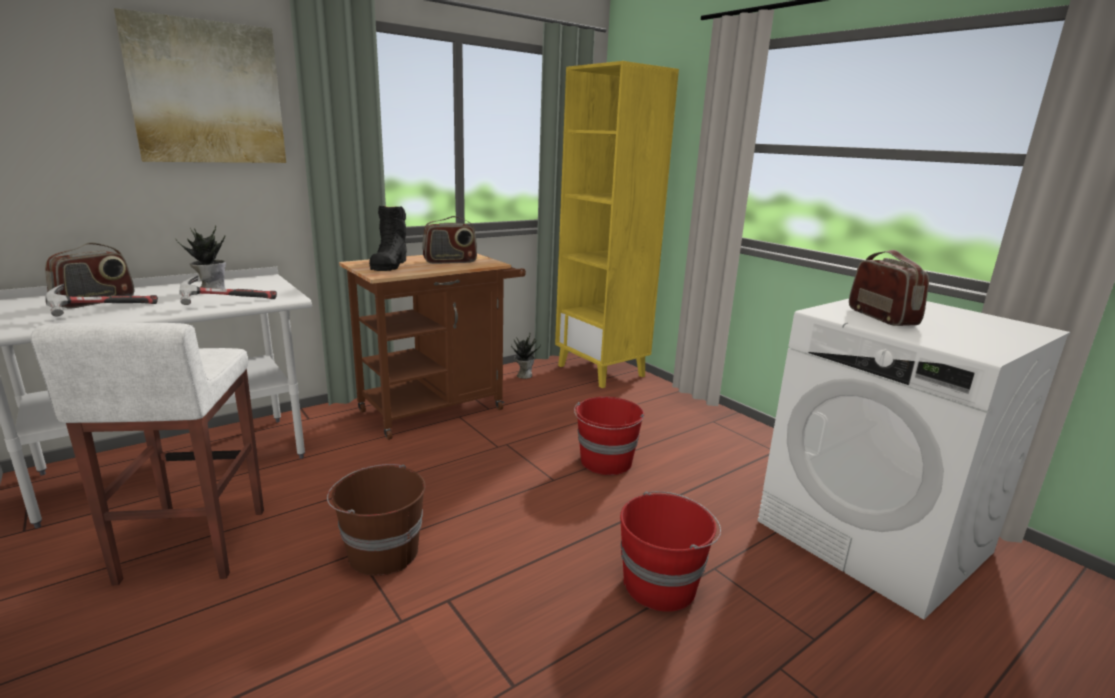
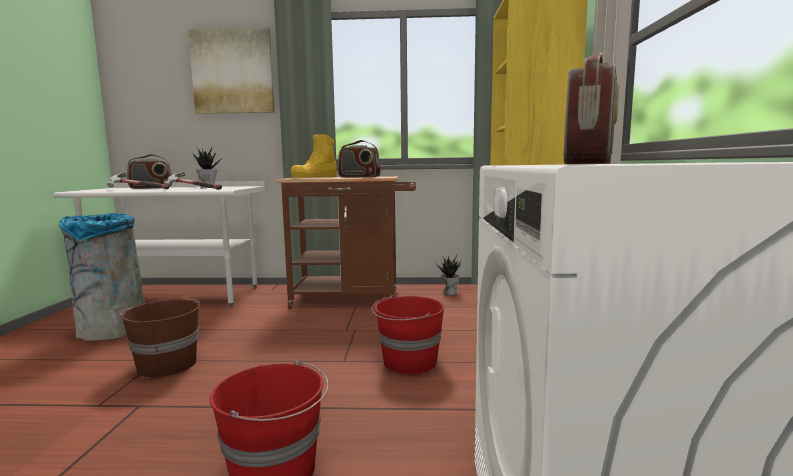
camera: 40 degrees right, 10 degrees down
(192, 546) = (112, 331): white stool -> grey trash can
(390, 264) = (315, 177): black boot -> yellow boot

